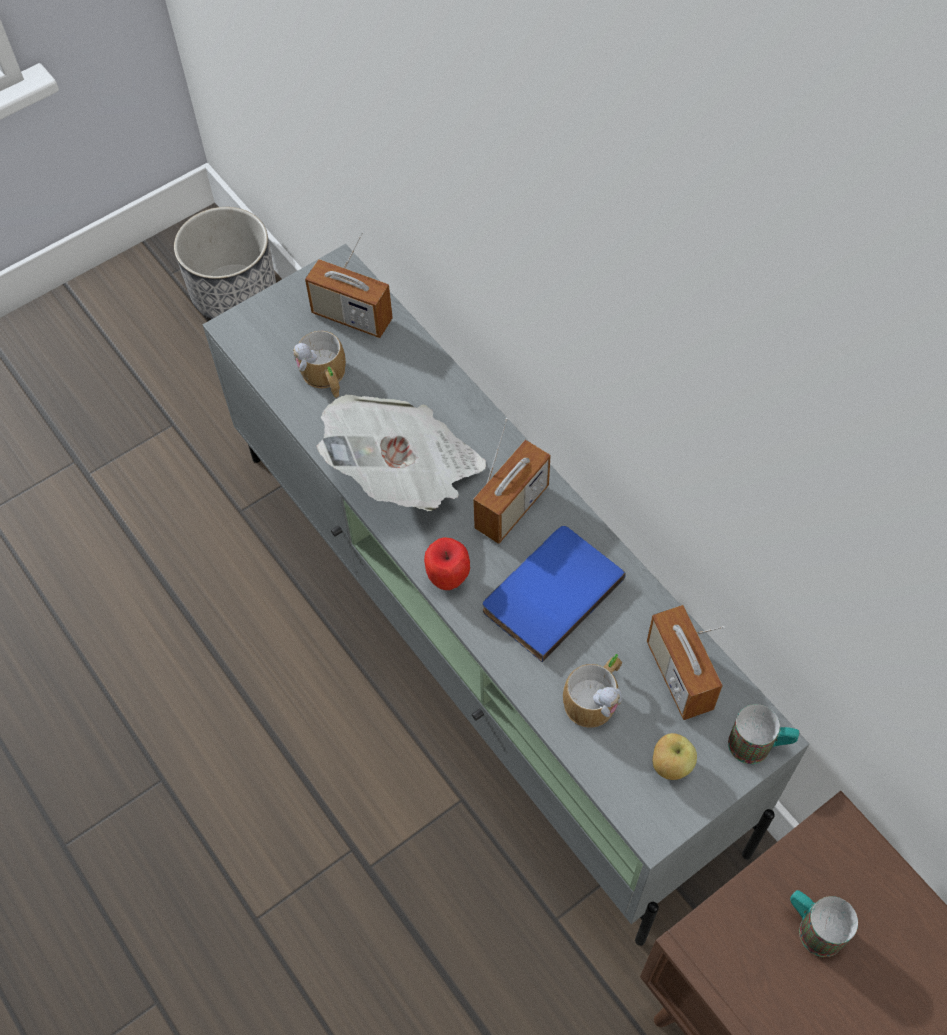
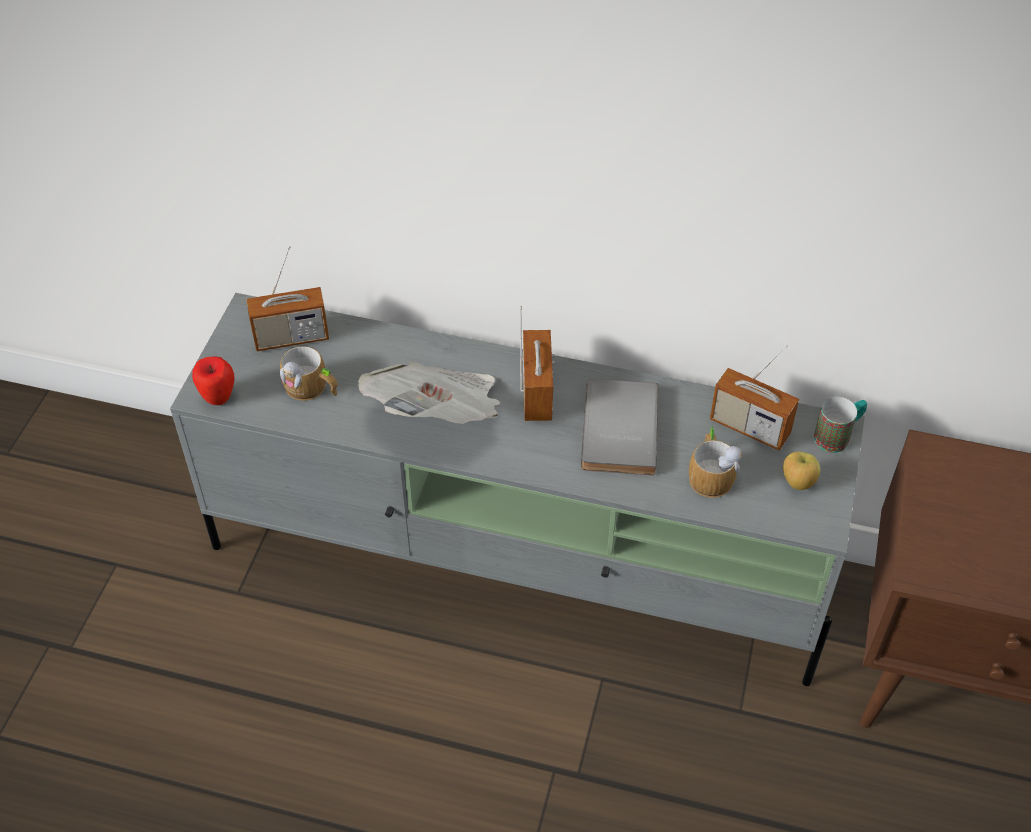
camera: 40 degrees left, 10 degrees down
(235, 293) = (82, 436): planter -> none
(448, 579) = (538, 464): apple -> apple (218, 397)
(549, 592) = (615, 430): blue book -> grey book
(812, 926) = (970, 516): mug -> none

